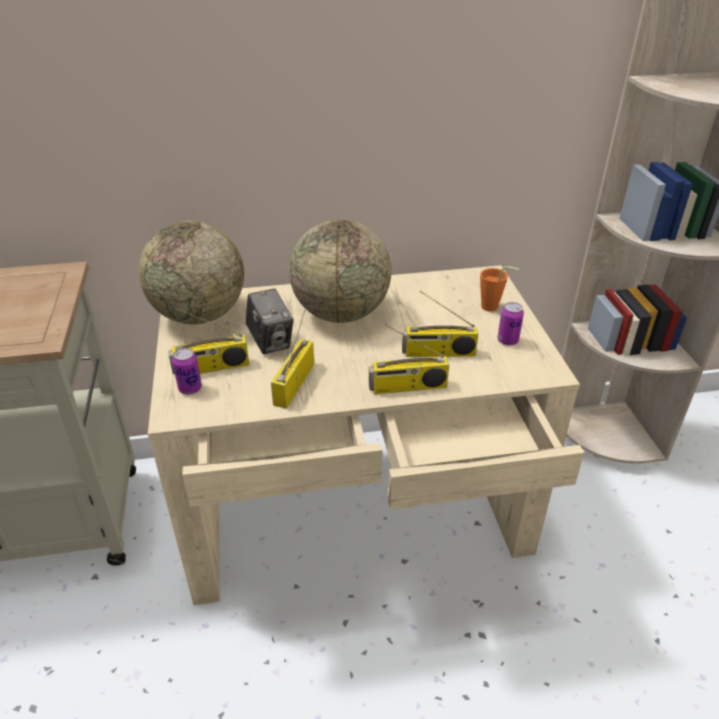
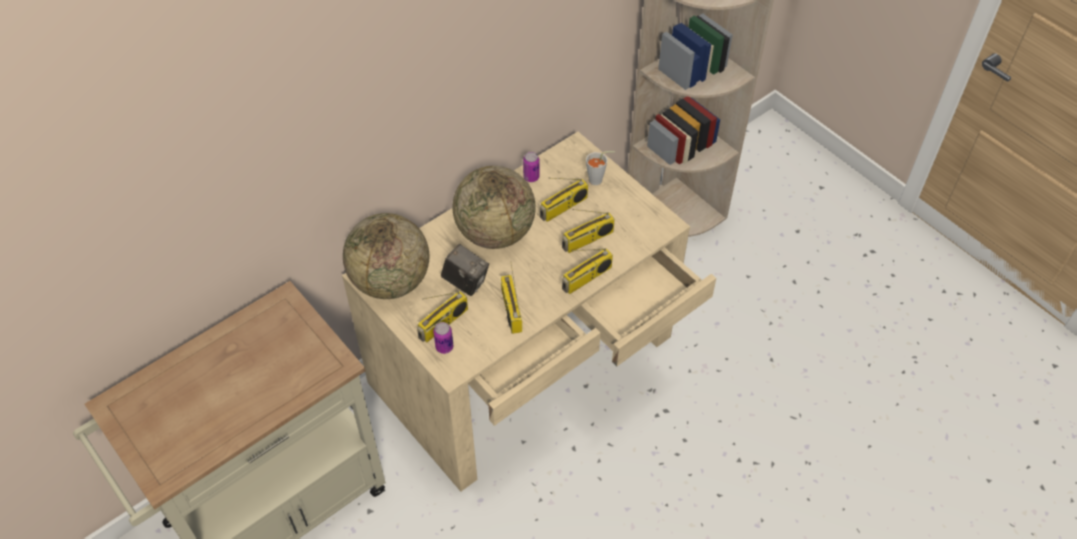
camera: 30 degrees left, 15 degrees up
(434, 317) = (563, 208): none -> radio
(493, 308) = (598, 180): orange cup -> grey cup
(507, 340) = (626, 208): can -> can (531, 177)

